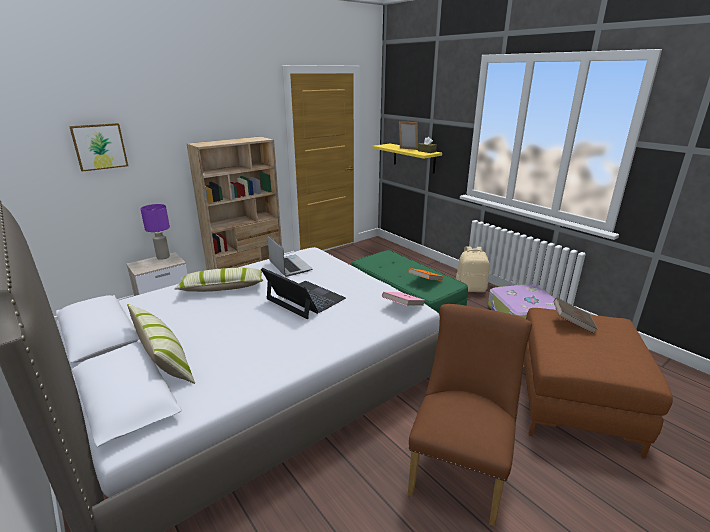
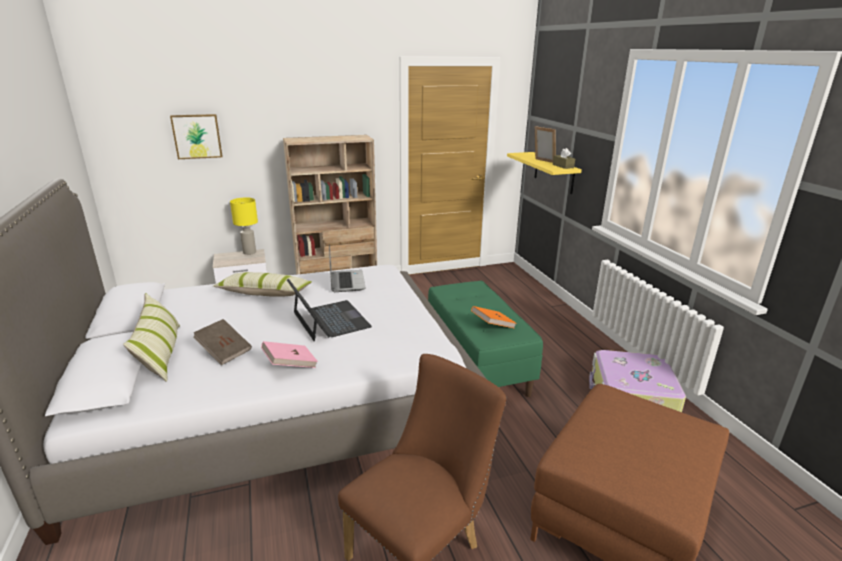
camera: 20 degrees right, 0 degrees up
(163, 257) = (249, 252): purple table lamp -> yellow table lamp
(403, 307) = (425, 350): pink book -> pink book (290, 365)
(470, 289) = (585, 346): beige backpack -> none
(572, 323) = (629, 414): brown book -> brown book (224, 351)

